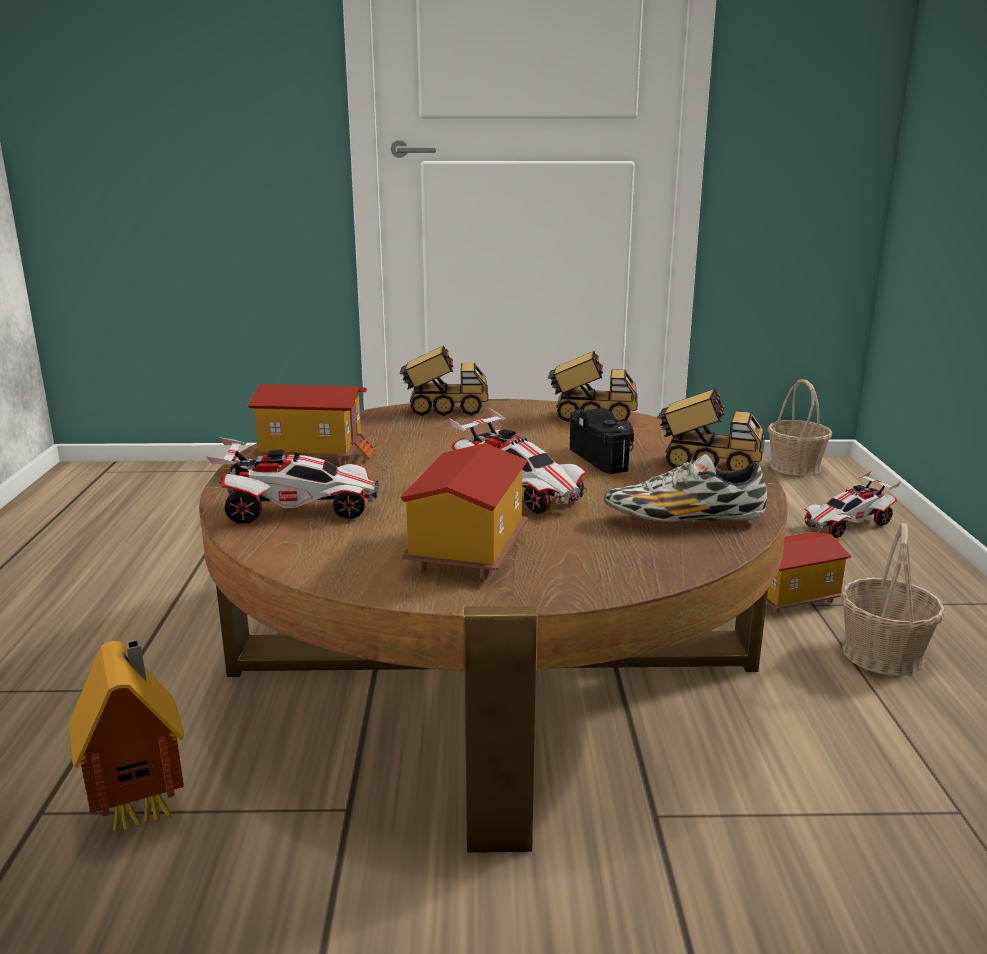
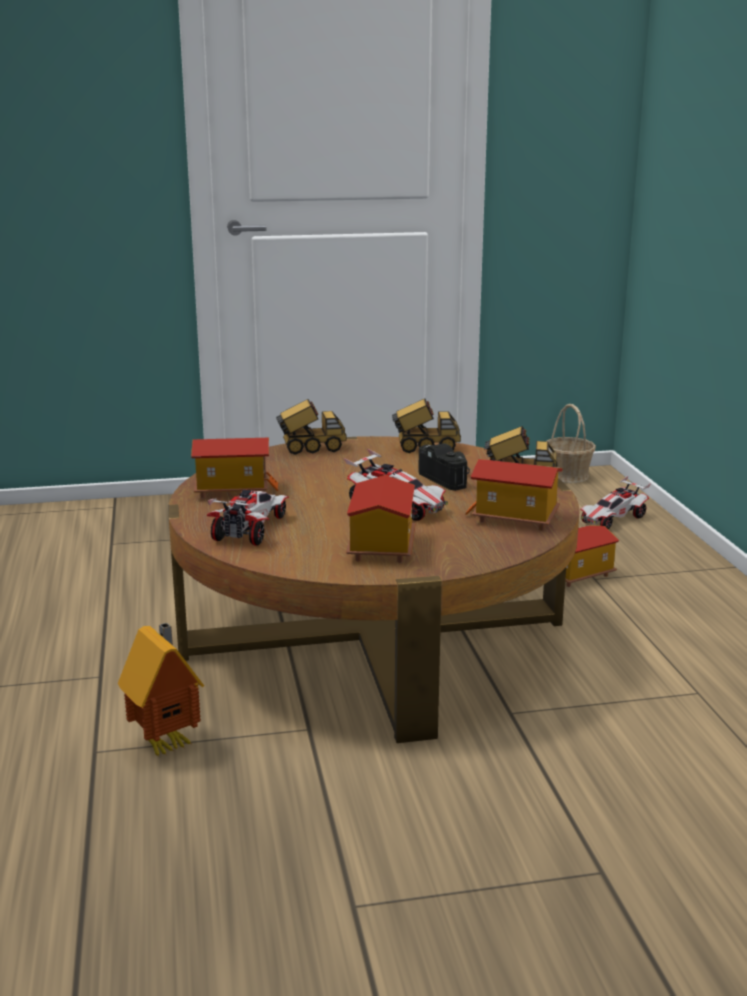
camera: 10 degrees left, 0 degrees up
(299, 510) = (250, 529): toy car -> toy car turned 60 degrees counterclockwise
(684, 521) = (514, 519): shoe -> toy house
(882, 654) = (645, 607): basket -> none

